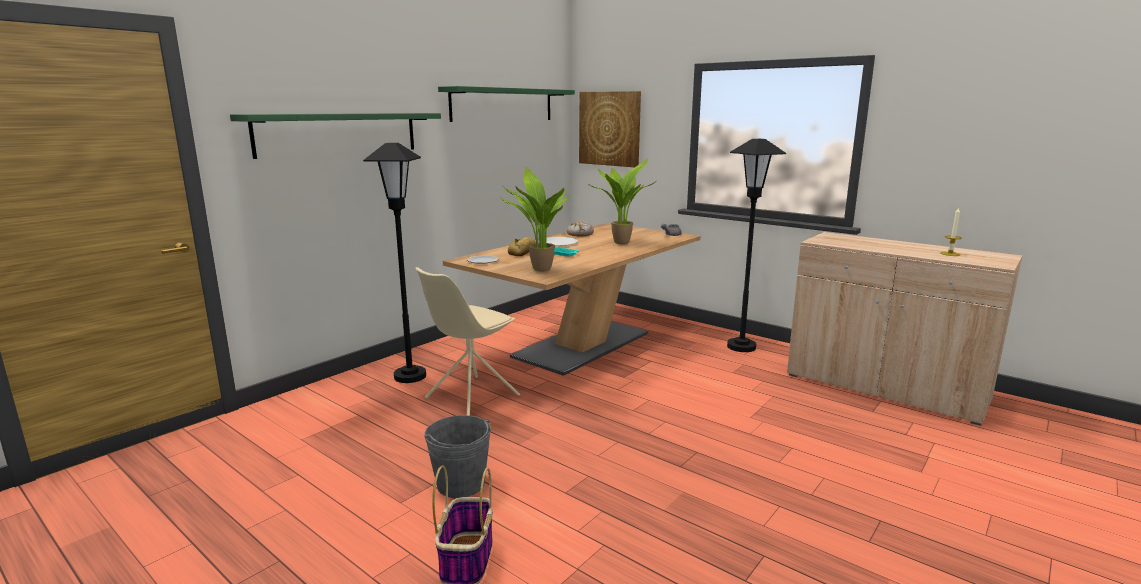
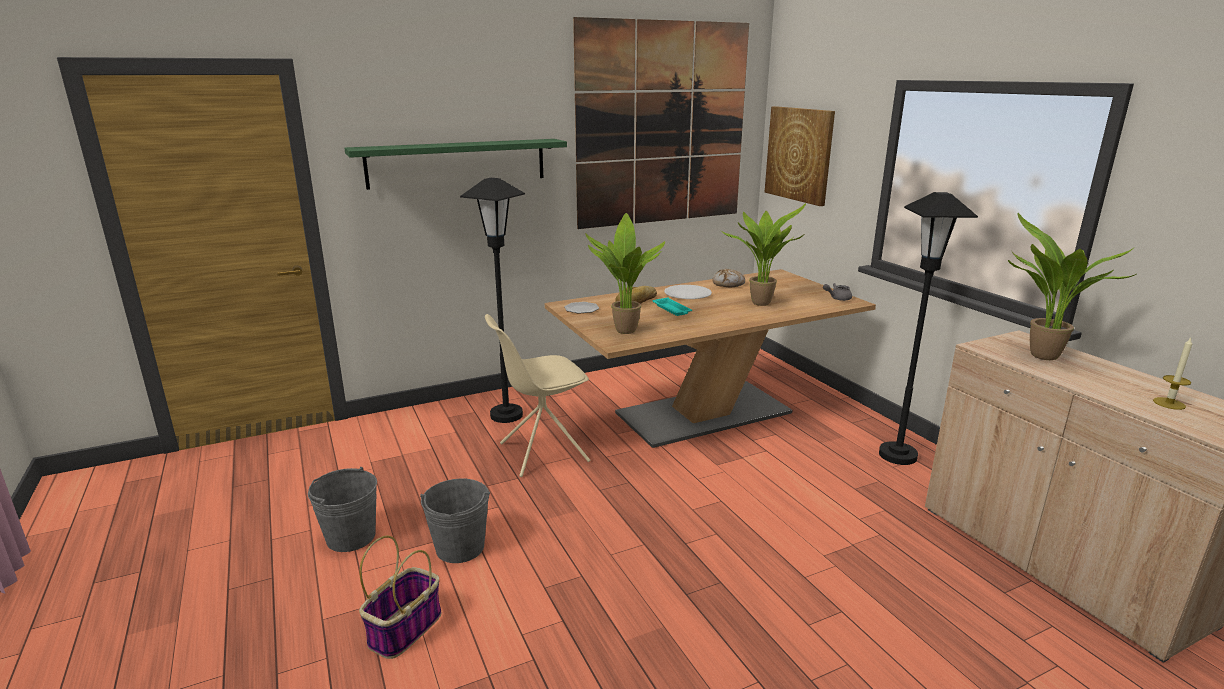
camera: 25 degrees right, 5 degrees up
(339, 504) = (351, 537): none -> grey bucket
(503, 105) = (663, 125): green shelf -> picture
(856, 242) = (1040, 357): none -> potted plant

